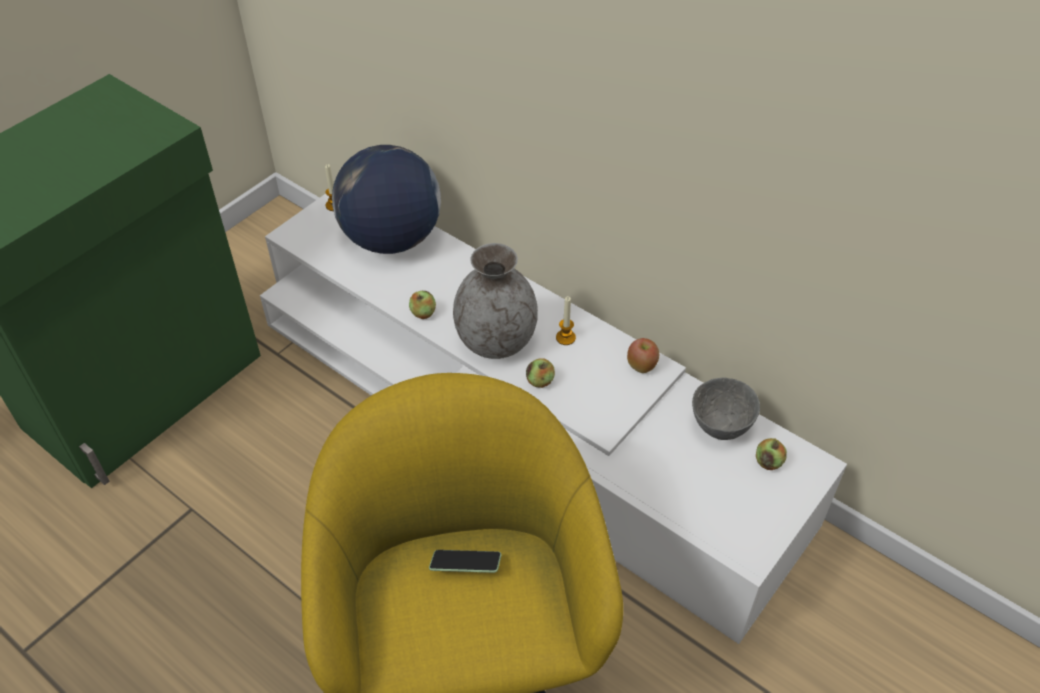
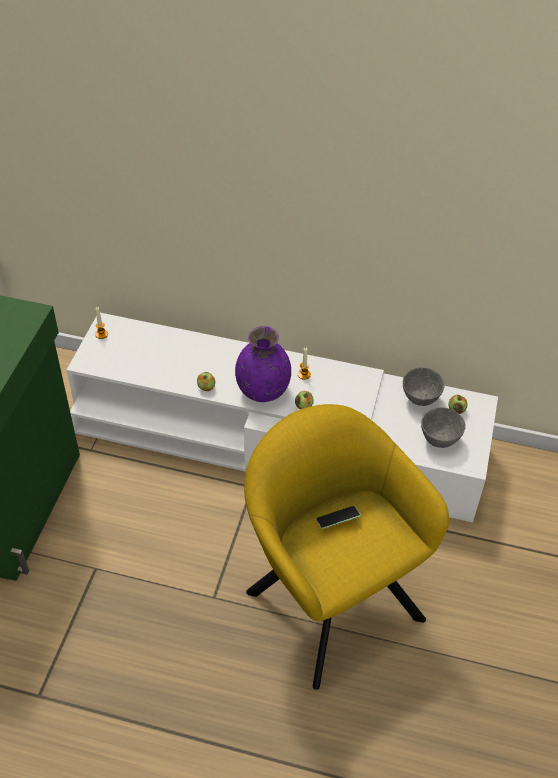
camera: 25 degrees left, 0 degrees up
(391, 240) = (155, 346): globe -> none
(495, 341) = (262, 390): grey vase -> purple vase
(642, 366) = (358, 377): apple -> none
(716, 497) = (438, 439): none -> grey bowl

